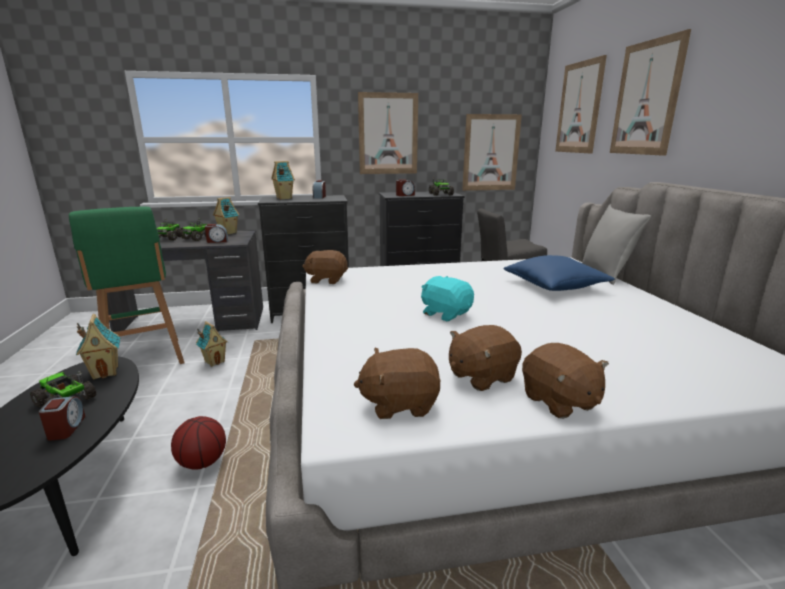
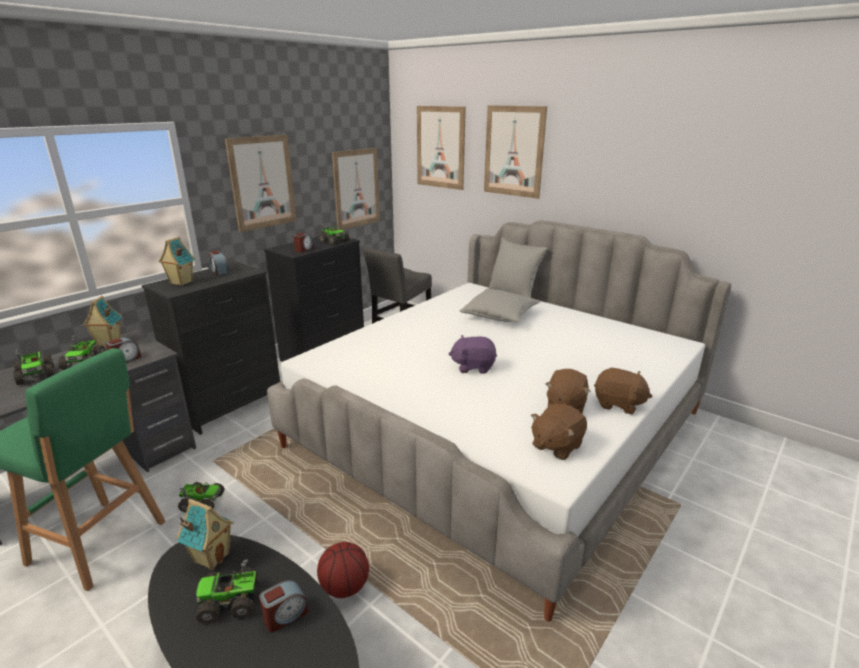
camera: 40 degrees left, 5 degrees up
(66, 428) = (285, 615): alarm clock -> alarm clock turned 105 degrees clockwise
(215, 361) = (202, 502): toy house -> toy truck
(327, 280) = (325, 367): brown plush toy -> none
(445, 313) = (473, 367): turquoise plush toy -> purple plush toy
(555, 286) = (499, 315): blue pillow -> grey pillow

